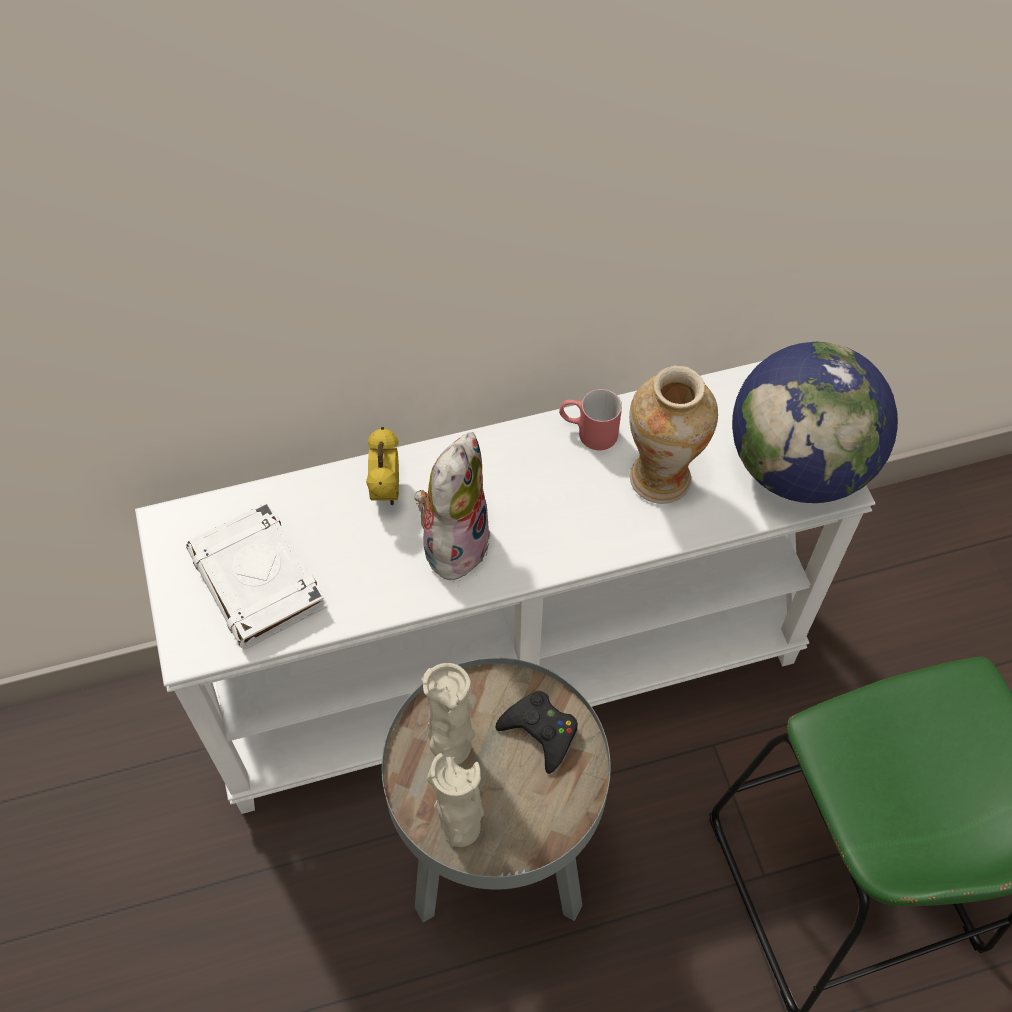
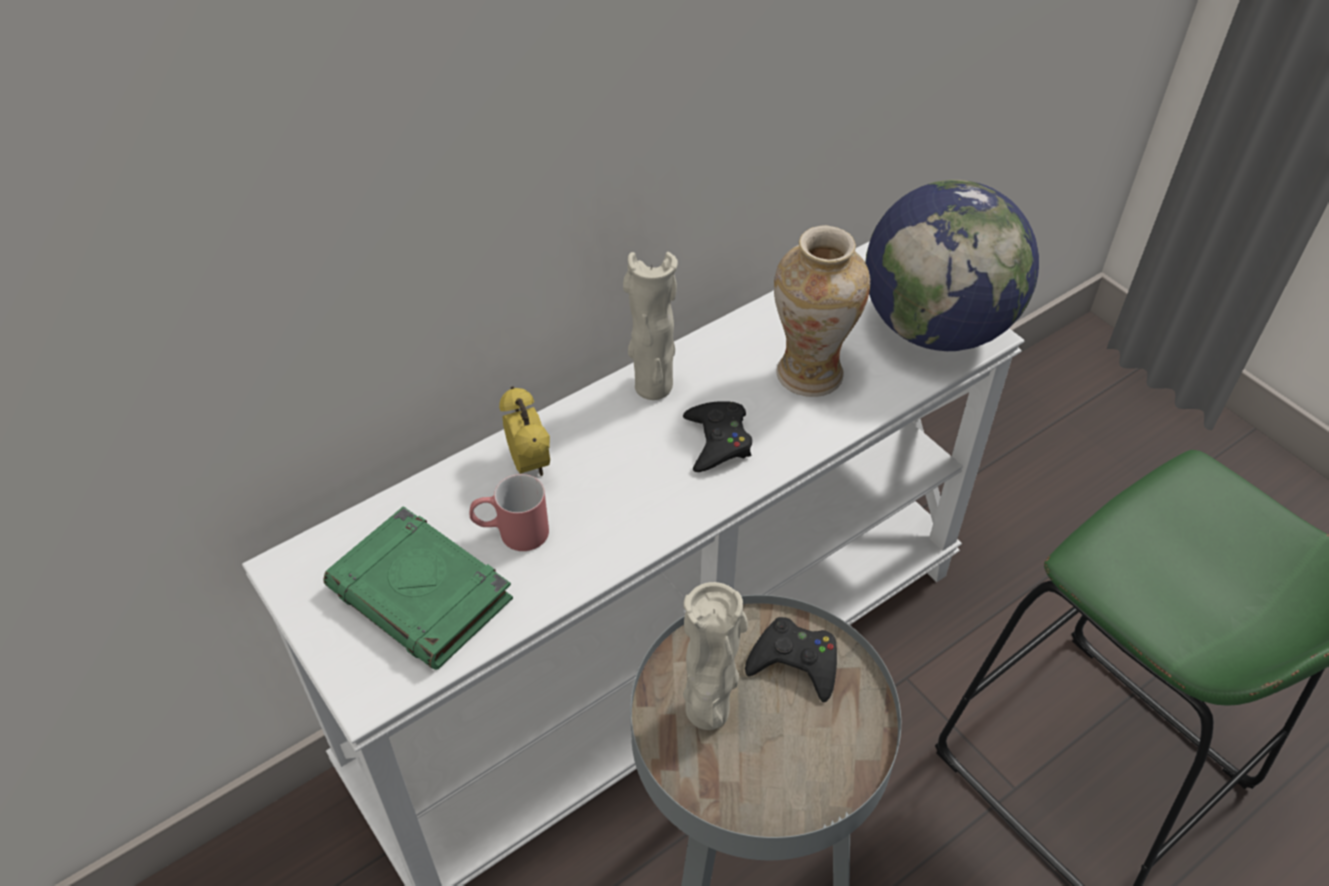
camera: 20 degrees left, 10 degrees down
(259, 581) = (422, 595): white book -> green book
(453, 541) = (625, 491): plush toy -> none
(461, 826) = (756, 790): beige vase -> beige vase (653, 385)
(550, 519) = (717, 441): none -> black game controller
(588, 431) = (716, 352): red mug -> red mug (511, 532)

